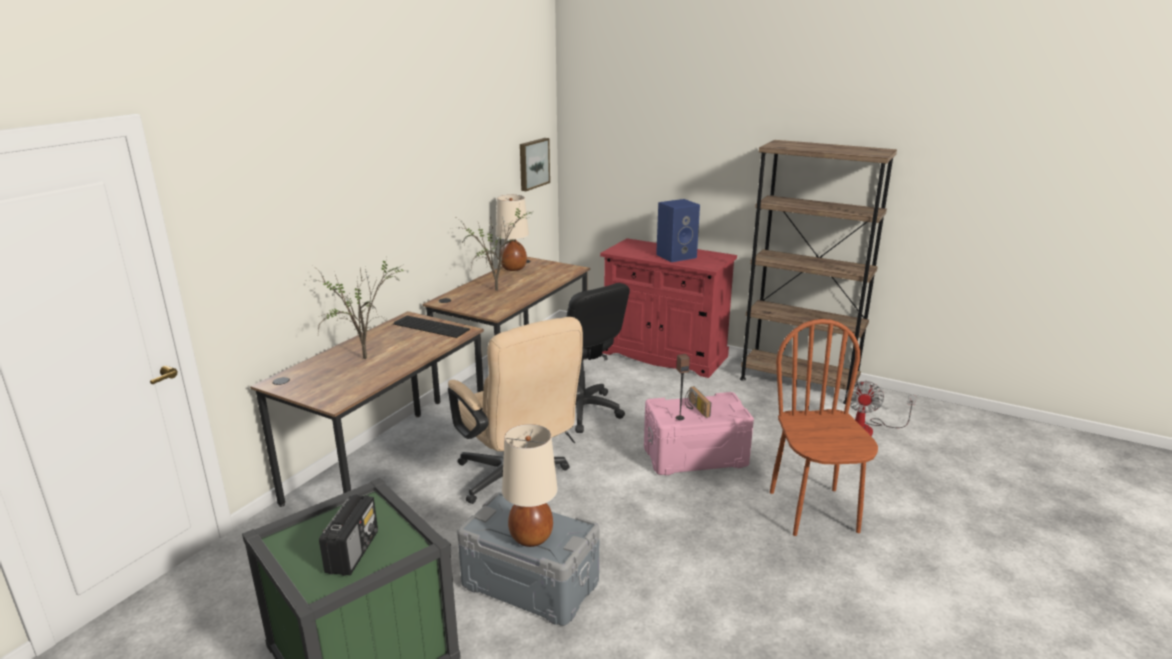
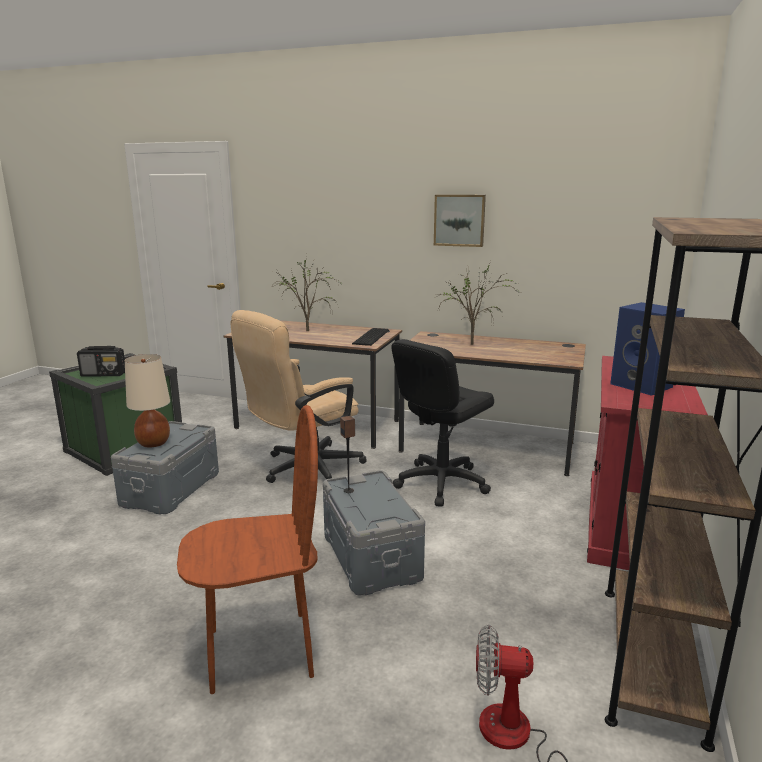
camera: 80 degrees right, 5 degrees down
(514, 268) = (539, 344): beige table lamp -> none
(533, 163) = (629, 245): picture -> picture (459, 220)
(695, 409) = (372, 499): radio -> none
(695, 456) = (370, 557): pink storage box -> grey storage box

